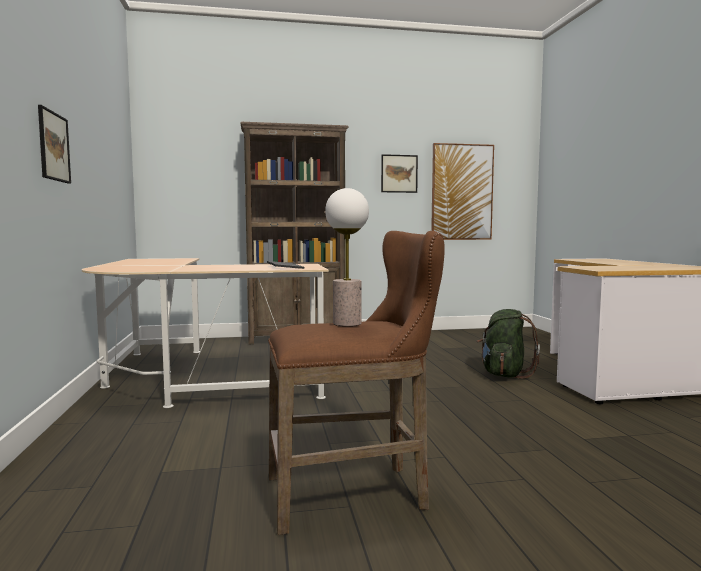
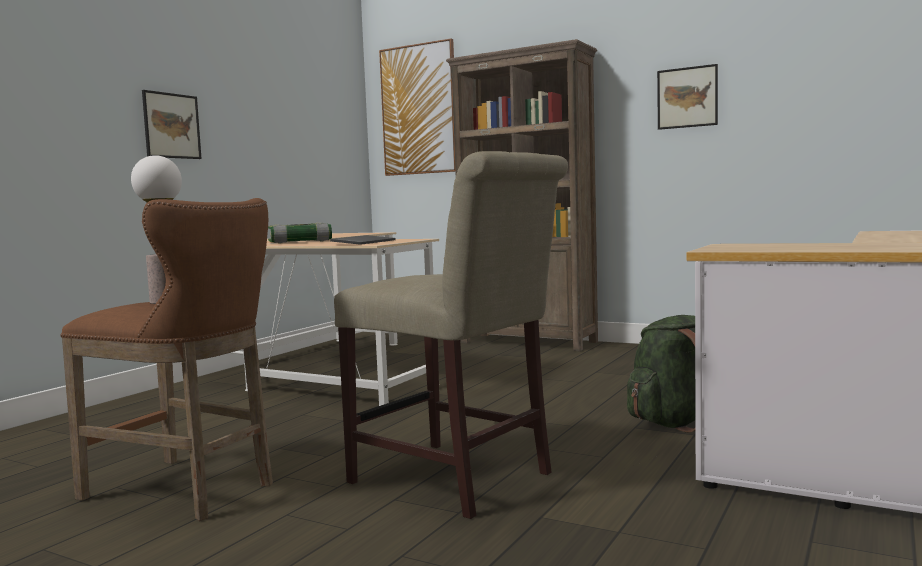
camera: 40 degrees right, 0 degrees up
(200, 267) = (298, 242): none -> book
(461, 192) = (802, 116): picture -> picture (419, 110)
(496, 432) = (458, 480): none -> beige chair

